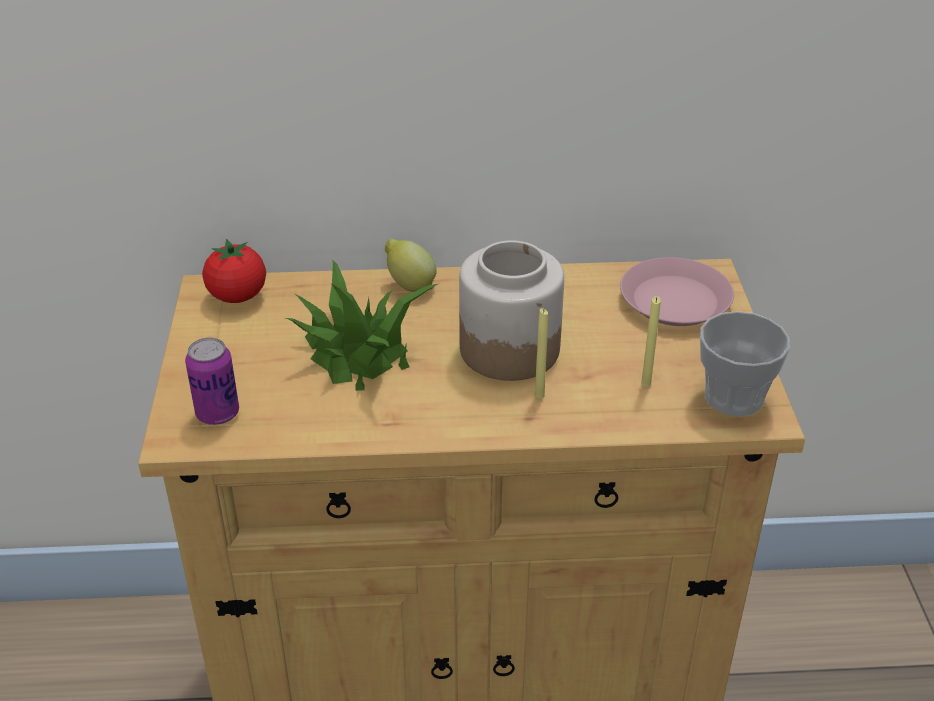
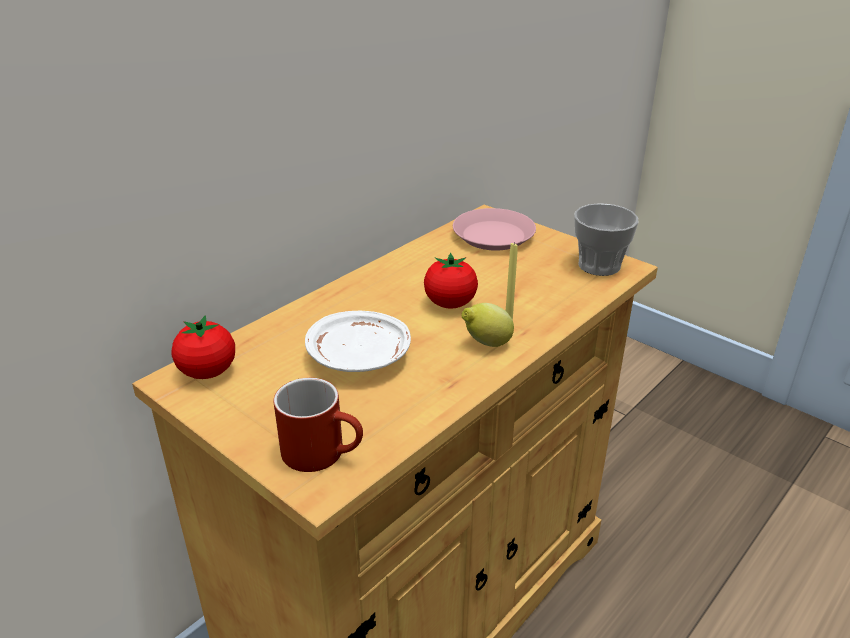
camera: 45 degrees left, 5 degrees down
(217, 413) = (324, 452): can -> red mug
(357, 352) = (360, 357): potted plant -> white plate
(409, 286) = (327, 302): lemon -> lemon (486, 344)
(510, 349) = (450, 303): jar -> tomato
(646, 383) = (549, 282): yellow candle -> none

